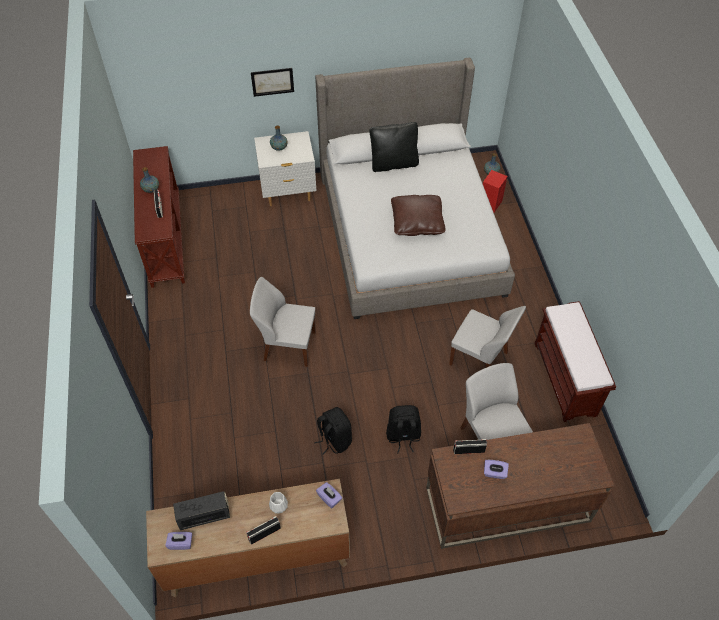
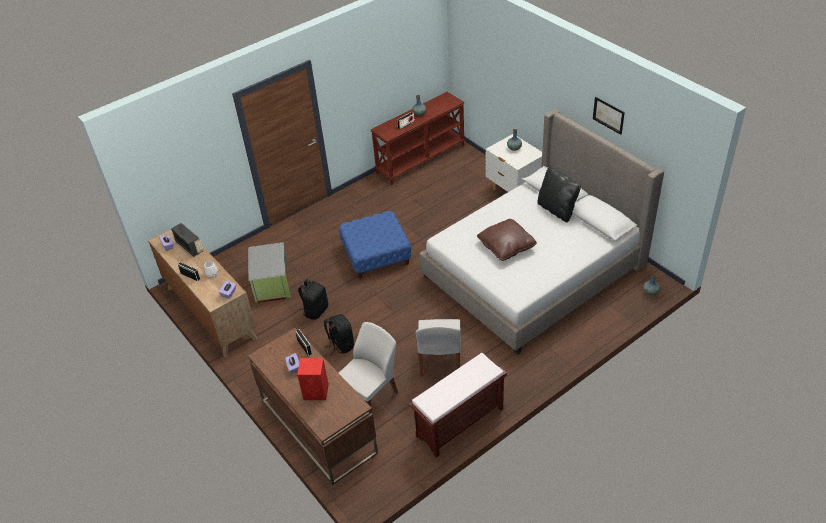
camera: 65 degrees right, 10 degrees down
(256, 468) = (271, 283): none -> grey storage box
(272, 81) = (531, 96): picture -> picture (608, 115)
(288, 345) = (376, 254): white chair -> blue ottoman
(490, 203) = (614, 305): red speaker -> red speaker (316, 392)

